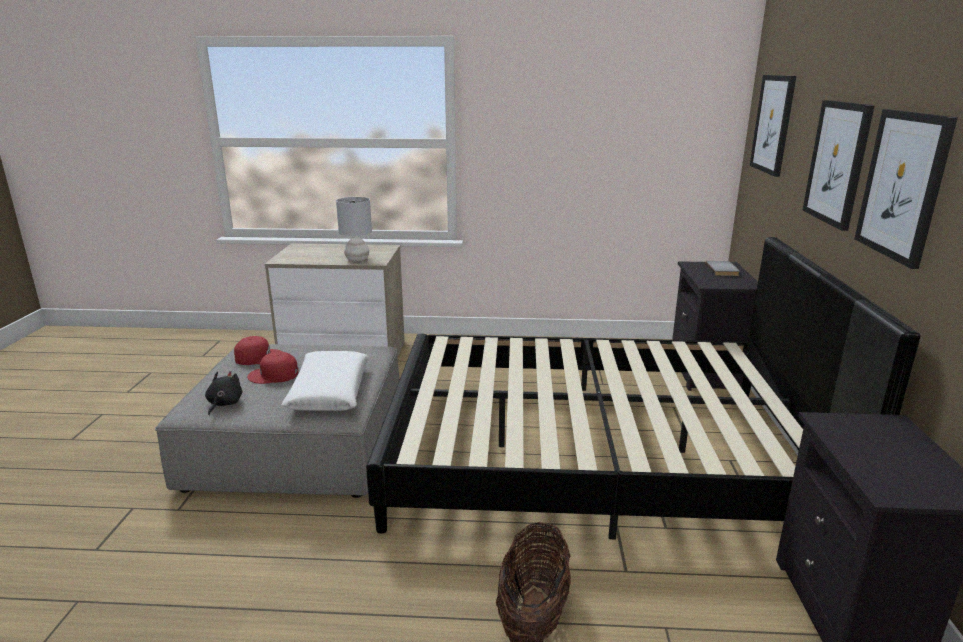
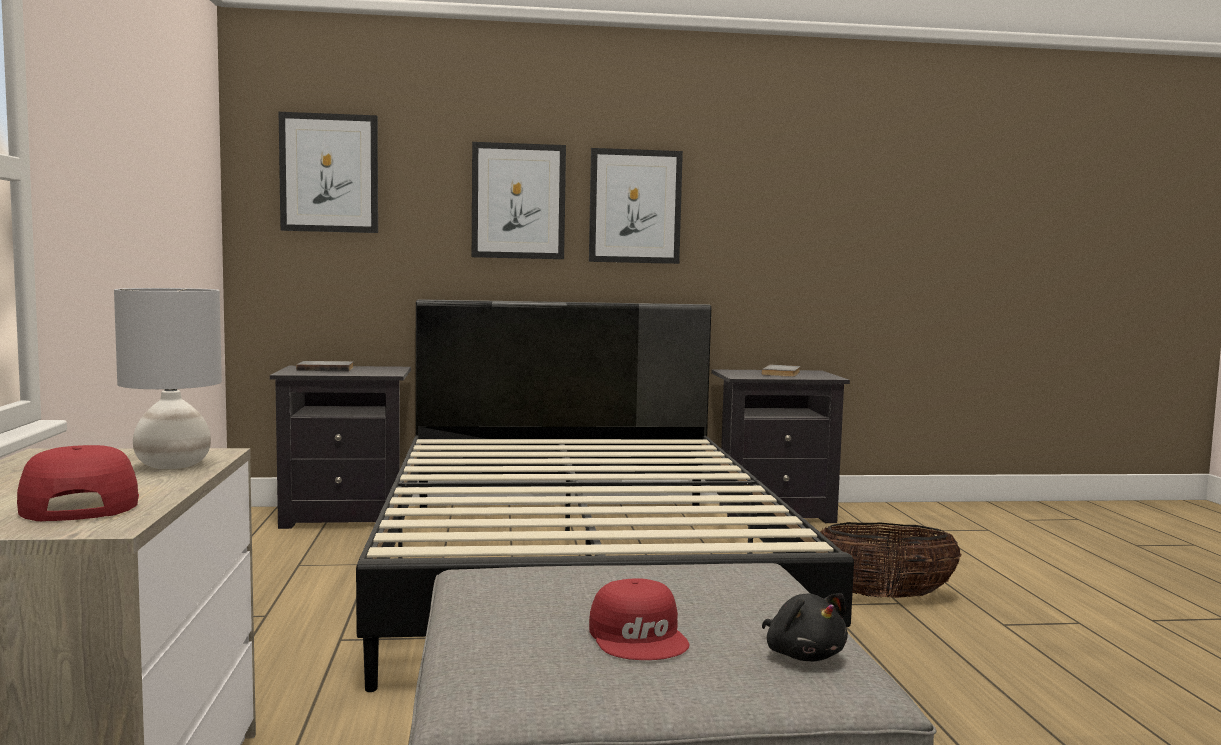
camera: 100 degrees left, 15 degrees down
(224, 404) = (803, 655): black plush toy -> black plush toy turned 120 degrees counterclockwise
(258, 357) = (542, 672): red cap -> red cap (78, 504)
(329, 391) = (684, 584): white pillow -> none
(904, 460) = (783, 373): none -> grey book

